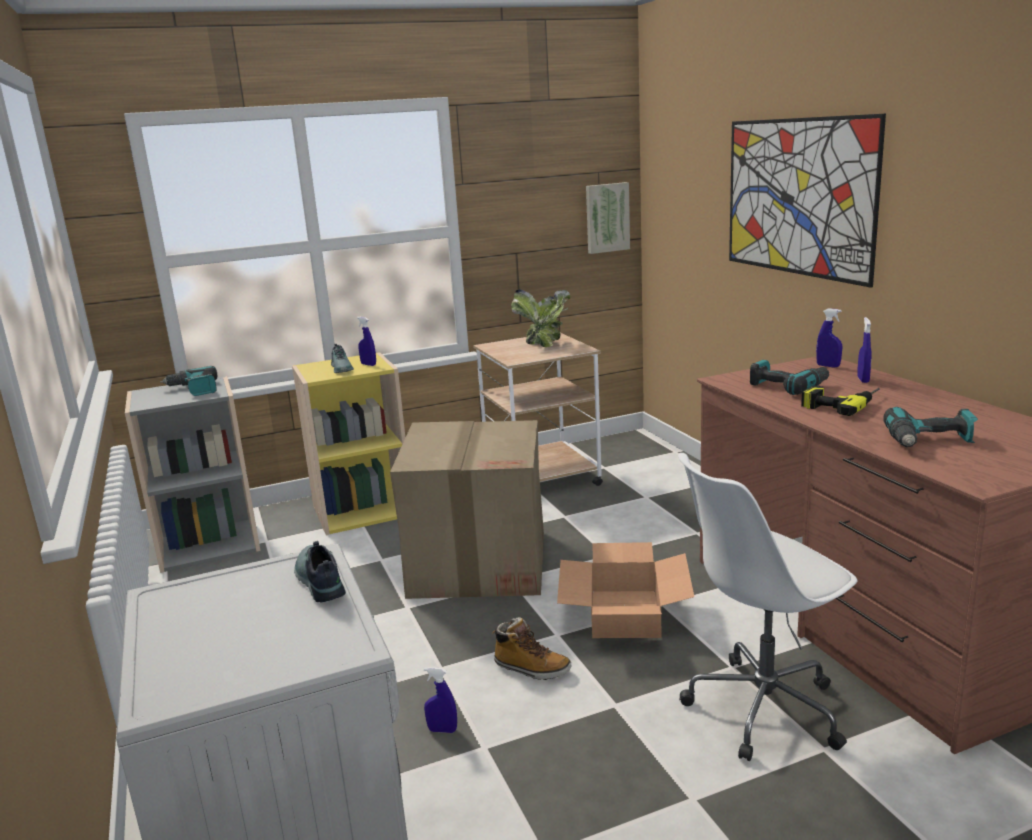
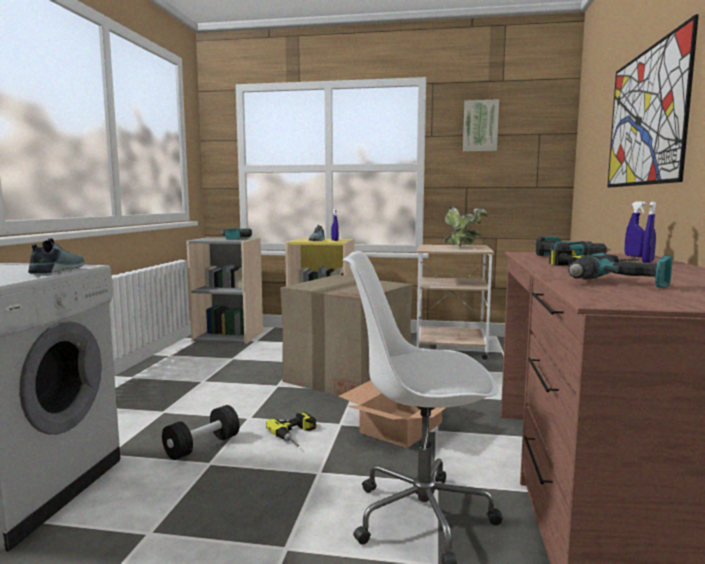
camera: 30 degrees right, 10 degrees down
(442, 730) = (202, 446): blue spray bottle -> black dumbbell
(531, 668) = (297, 435): boot -> power drill
(606, 217) = (543, 168): picture -> picture (480, 126)

